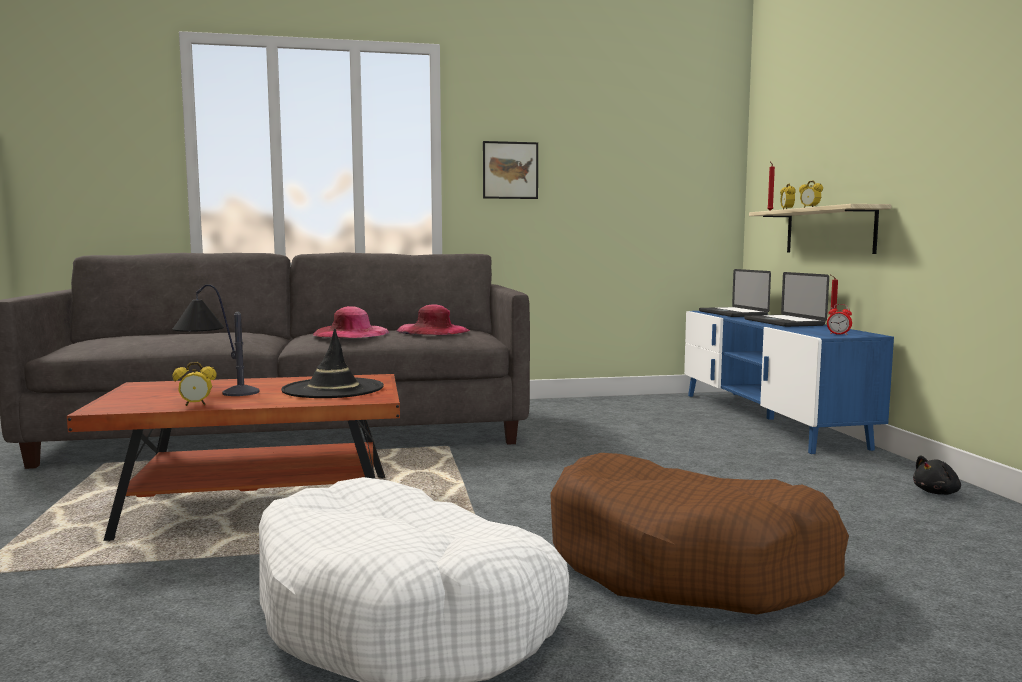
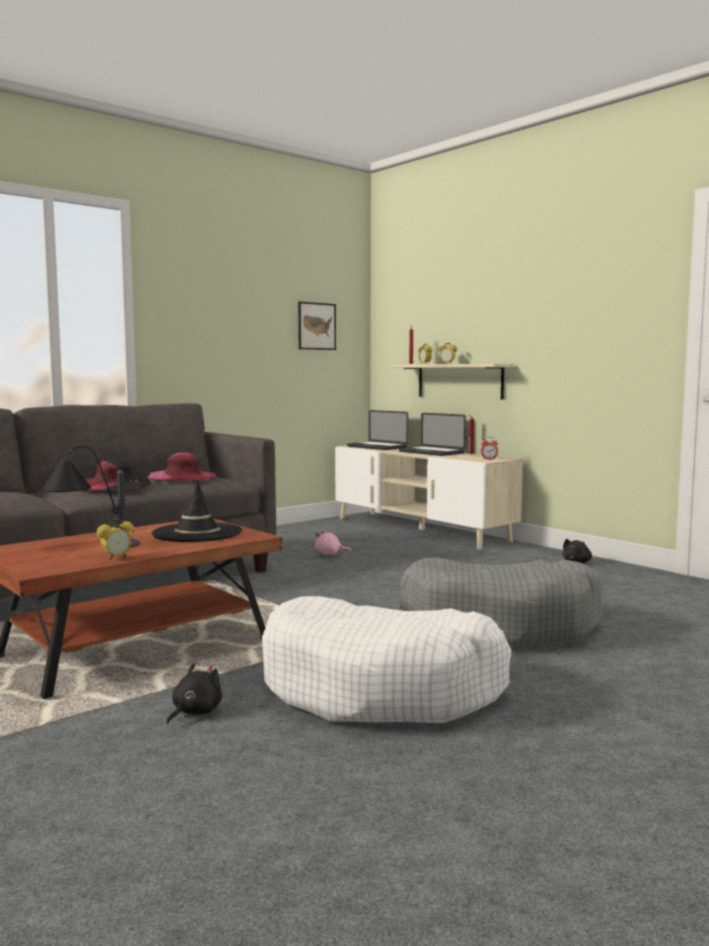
camera: 30 degrees left, 0 degrees up
(188, 591) = (194, 712): none -> black plush toy
(351, 333) = (113, 484): pink hat -> black hat
(510, 170) = (193, 323): picture -> picture (316, 326)
(613, 434) = (330, 554): none -> pink plush toy
(687, 564) = (501, 625): brown dog bed -> grey dog bed
(767, 419) = (420, 529): blue tv stand -> beige tv stand

